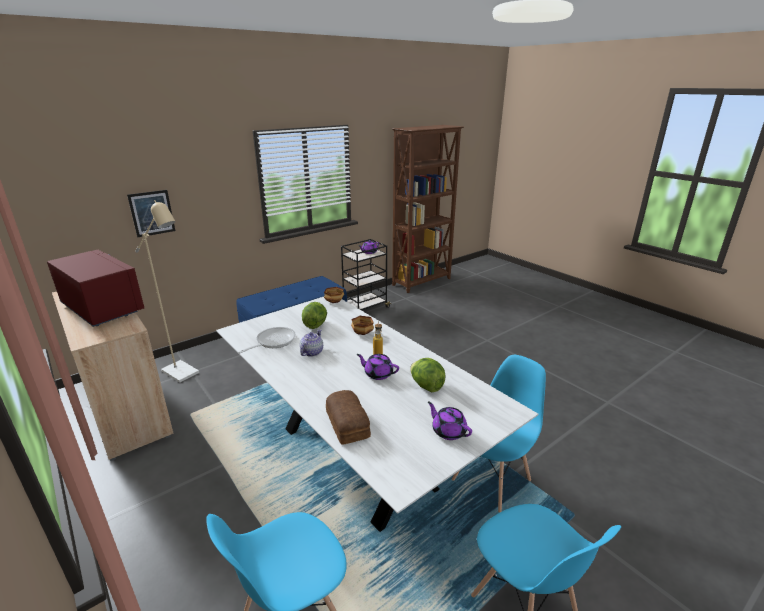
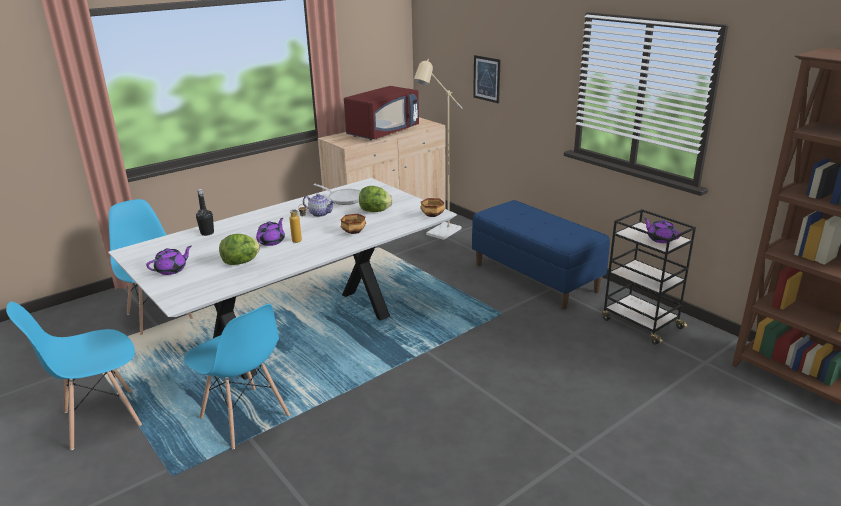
camera: 90 degrees right, 0 degrees up
(348, 423) = (207, 233): bread -> black bottle

